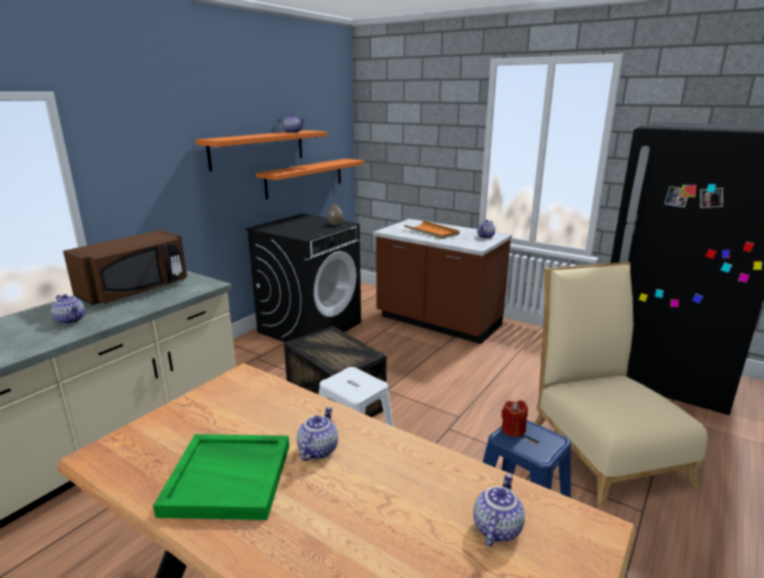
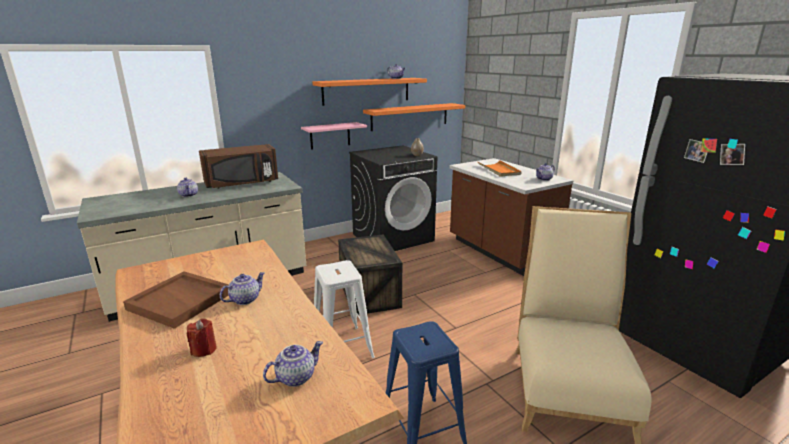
camera: 25 degrees right, 0 degrees up
(221, 210) = (330, 135): none -> pink shelf
(230, 478) = (181, 301): green tray -> brown tray
(513, 430) = (418, 330): red candle -> red candle (204, 349)

